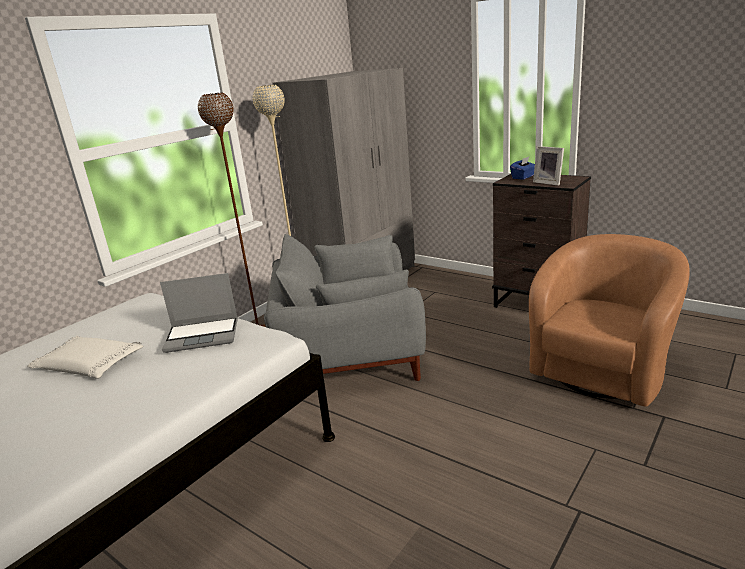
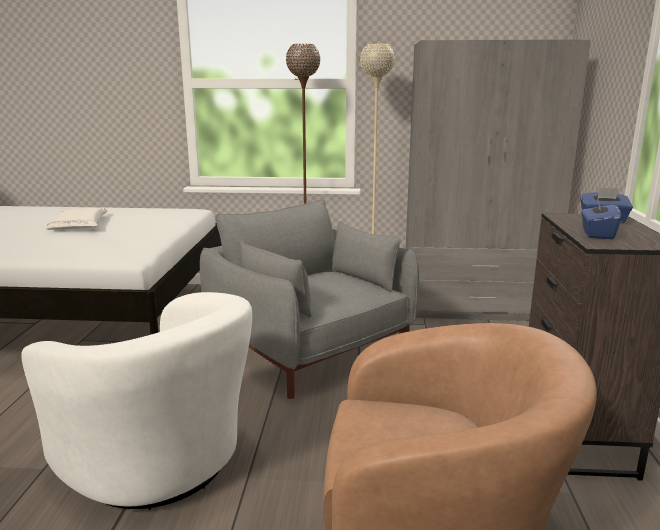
camera: 55 degrees right, 5 degrees down
(203, 335) = (126, 236): laptop -> none
(461, 457) = (159, 464): none -> white armchair
(549, 182) = (597, 234): picture frame -> blue tissue box

